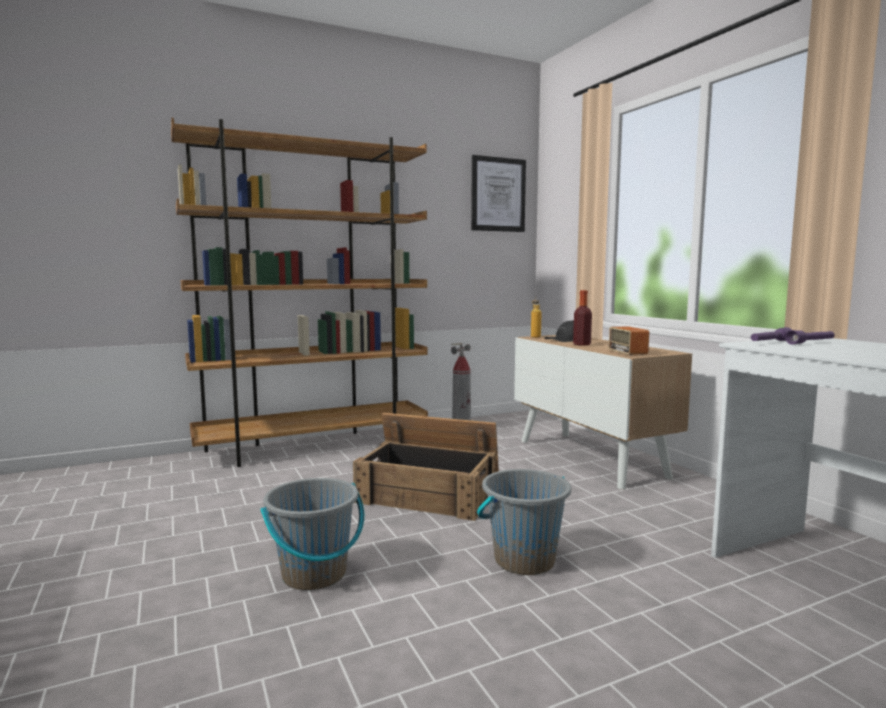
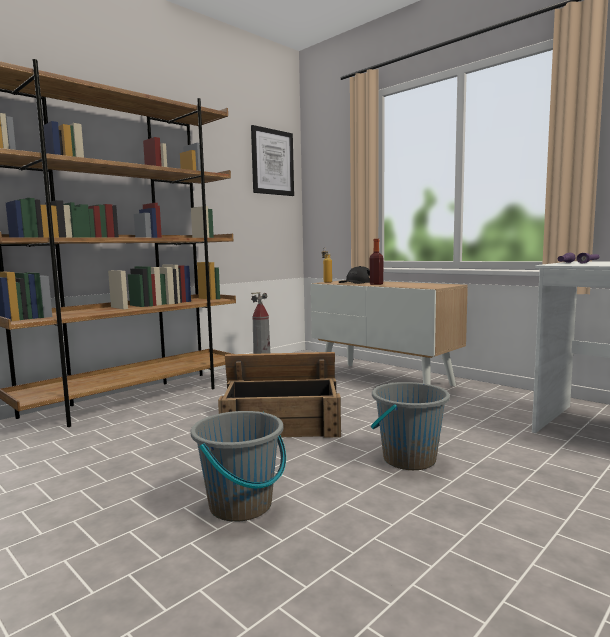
camera: 20 degrees left, 0 degrees up
(630, 349) = (419, 284): radio -> none

